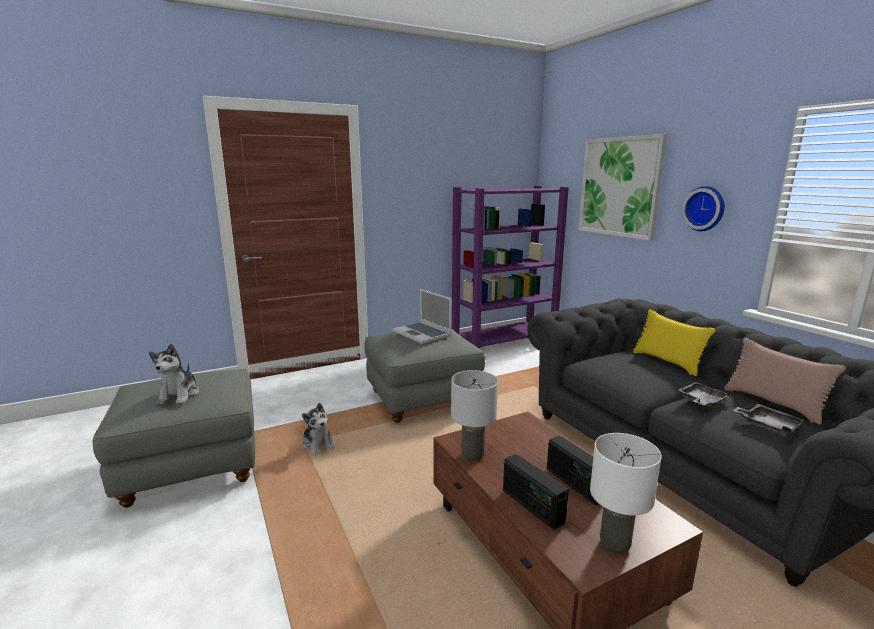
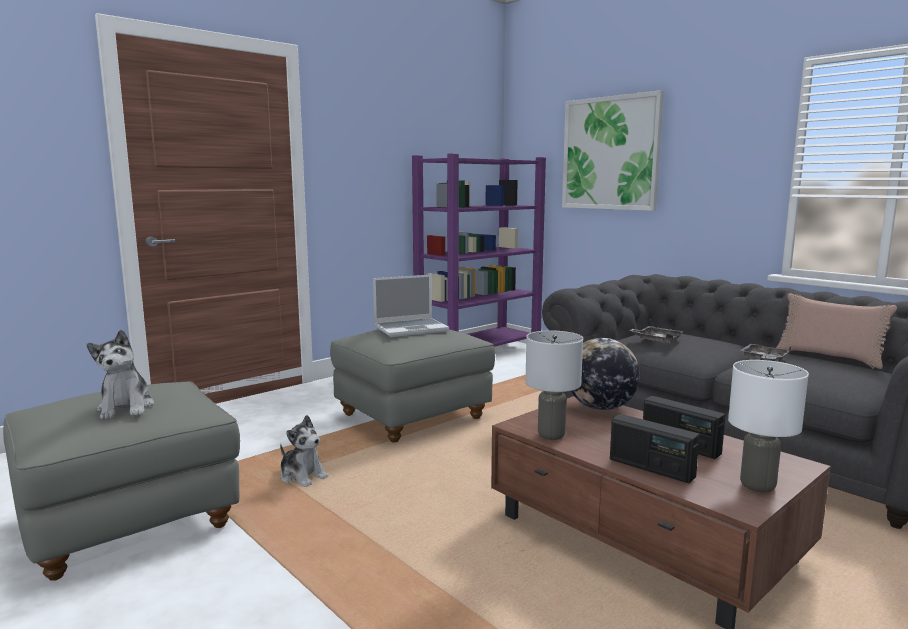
camera: 15 degrees left, 5 degrees down
(423, 334) = (411, 329): laptop -> laptop turned 60 degrees counterclockwise
(533, 430) = (600, 408): none -> globe
(667, 362) = (704, 335): yellow pillow -> none
(705, 208) = (714, 169): wall clock -> none
(768, 425) = (839, 372): grey tray -> grey tray (657, 340)

